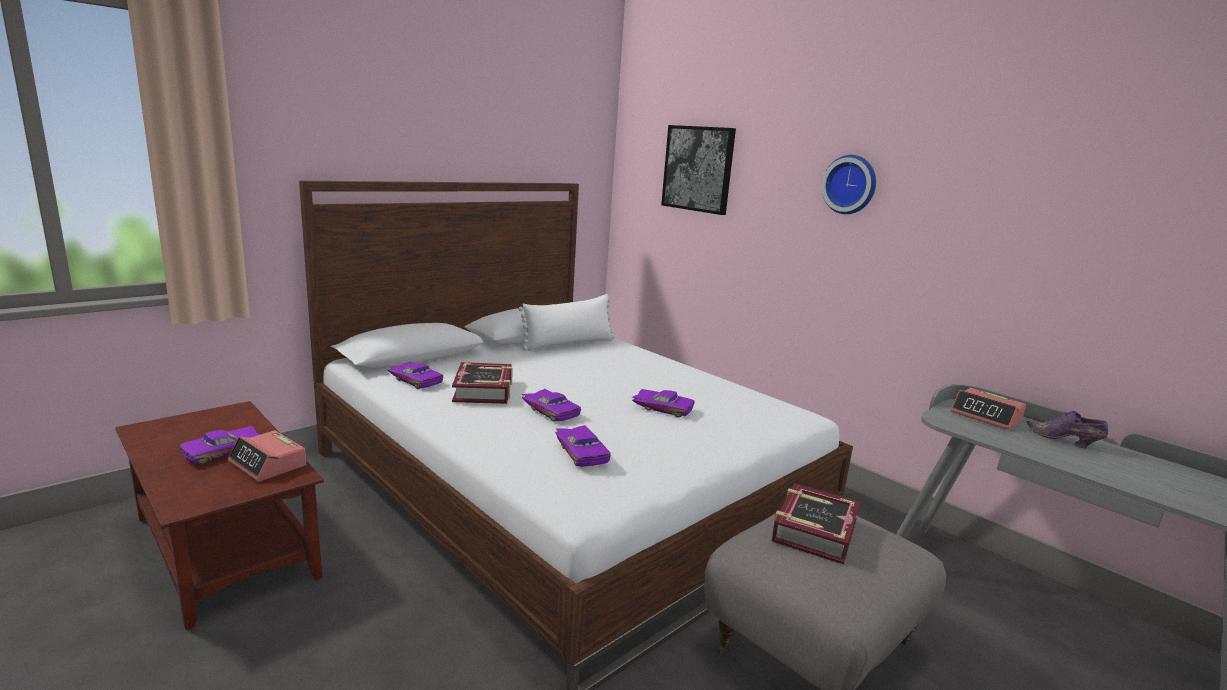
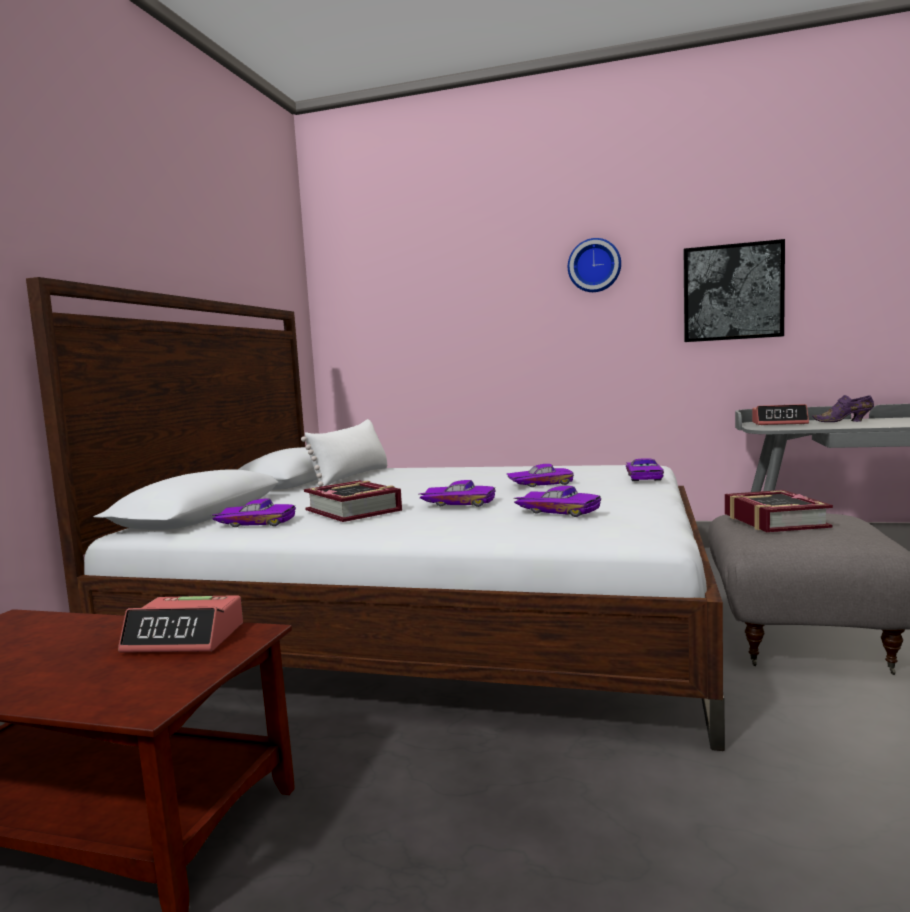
camera: 30 degrees left, 10 degrees down
(224, 452) = (88, 650): purple toy car -> purple toy car (645, 477)
(698, 169) = (423, 281): picture -> picture (732, 292)

